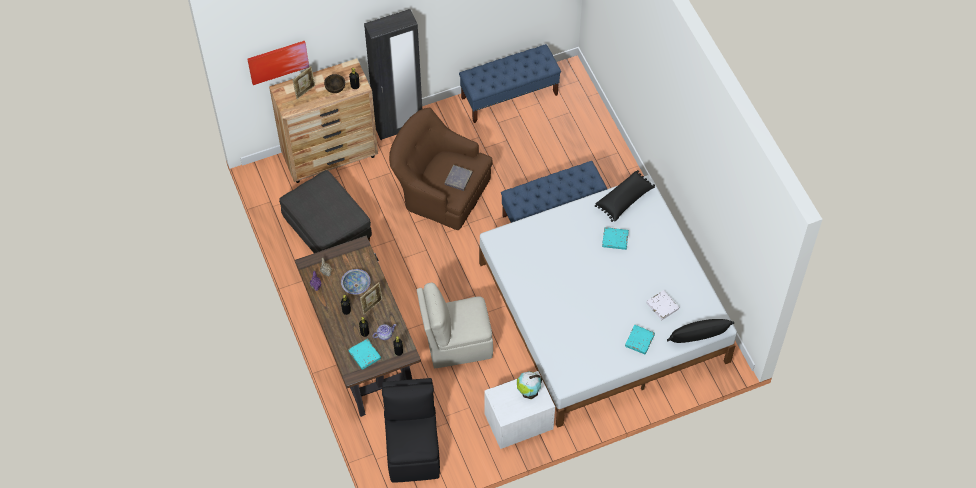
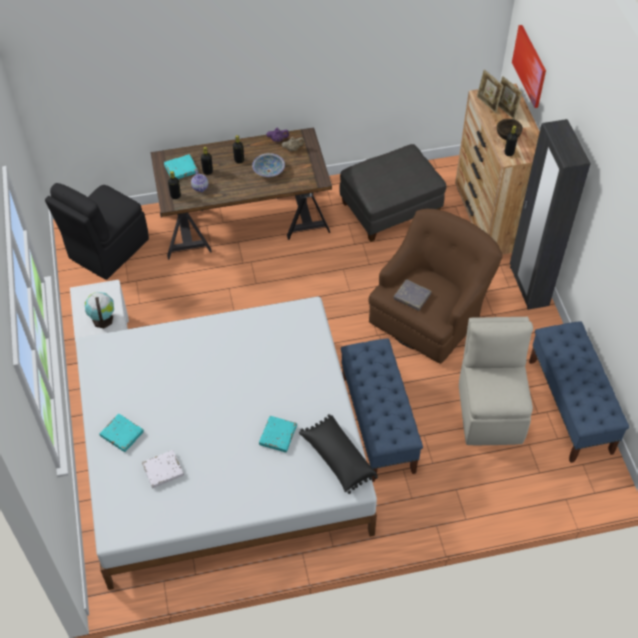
camera: 100 degrees right, 5 degrees down
(372, 306) = (239, 181): picture frame -> picture frame (487, 104)
(413, 450) = (107, 250): black chair -> black chair turned 120 degrees clockwise
(456, 343) = (220, 302): beige chair -> beige chair (490, 411)
(698, 336) = (106, 503): black pillow -> none

